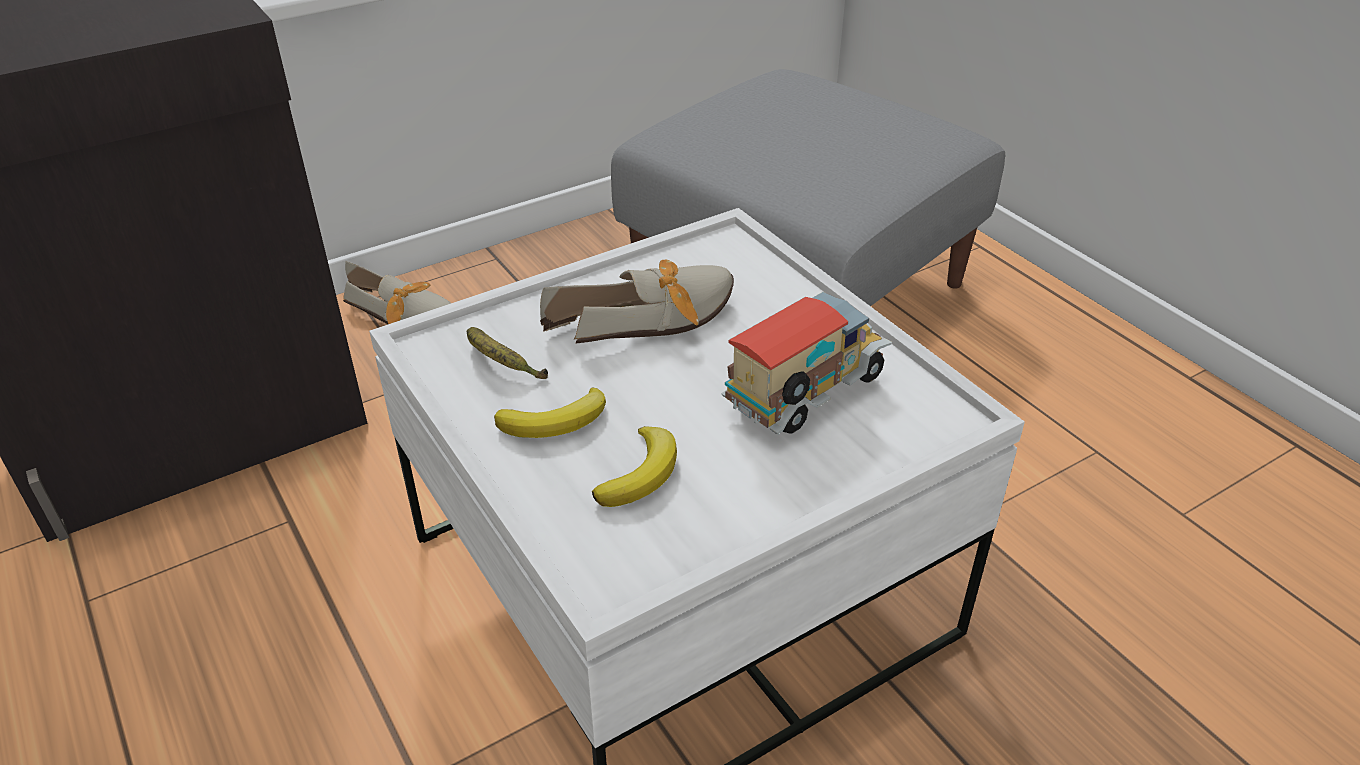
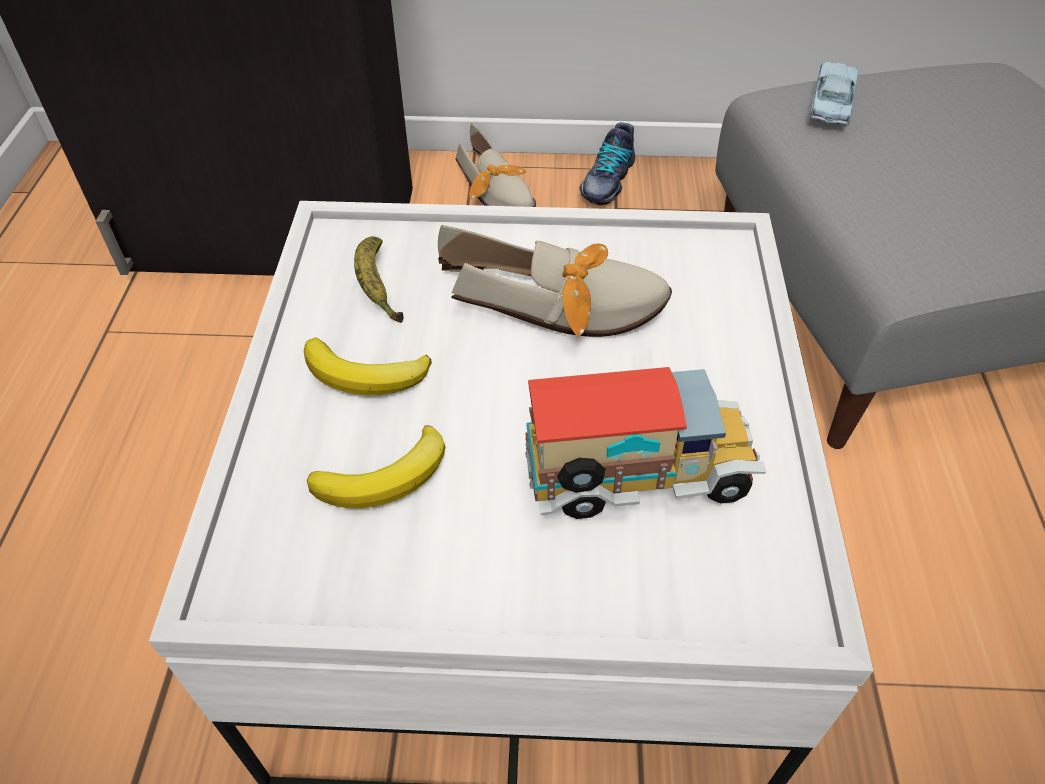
camera: 35 degrees right, 10 degrees up
(498, 269) = (606, 180): none -> shoe
(695, 129) = (831, 103): none -> blue toy car

